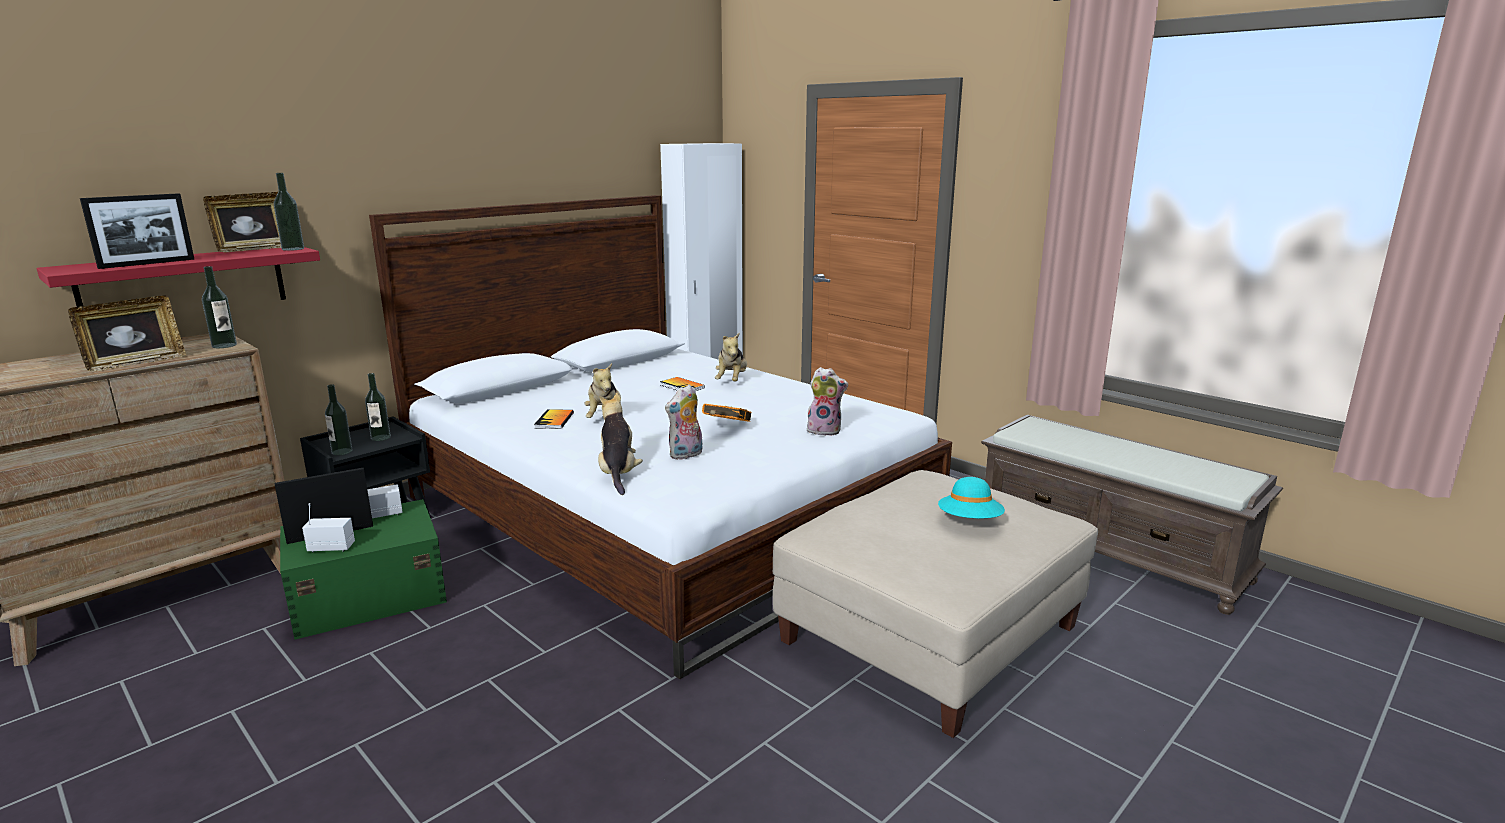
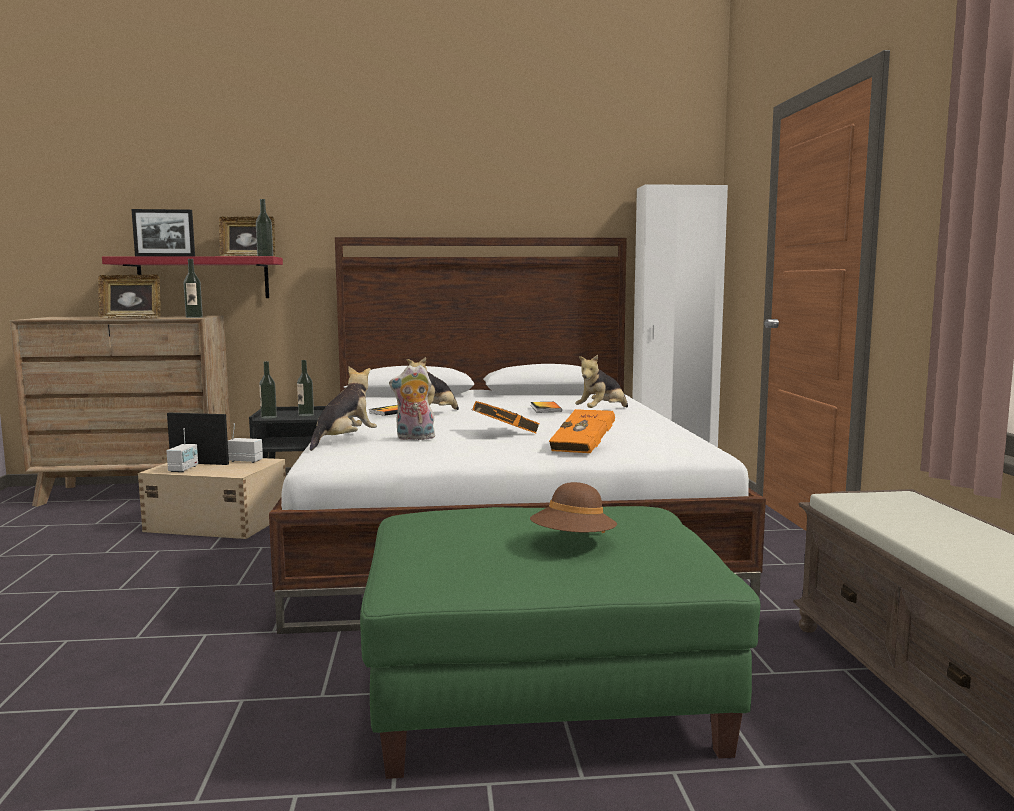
camera: 40 degrees right, 10 degrees down
(331, 547) = (184, 469): radio -> radio turned 60 degrees clockwise
(367, 595) = (216, 522): green storage box -> beige storage box
(825, 430) = (584, 448): plush toy -> orange book
(929, 633) = (543, 690): beige ottoman -> green ottoman
(969, 521) = (573, 542): turquoise hat -> brown hat

